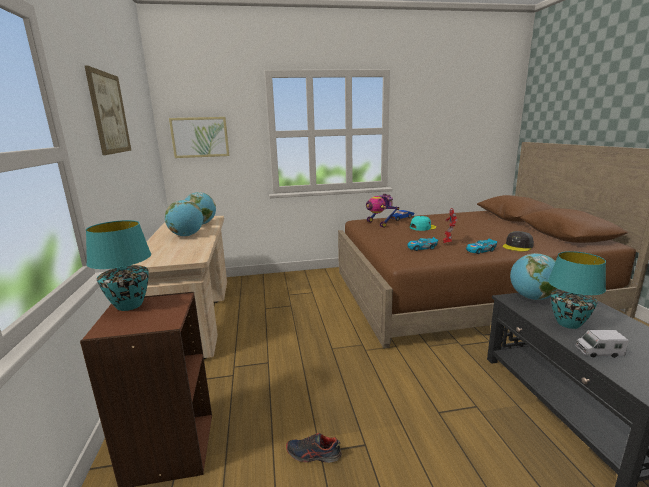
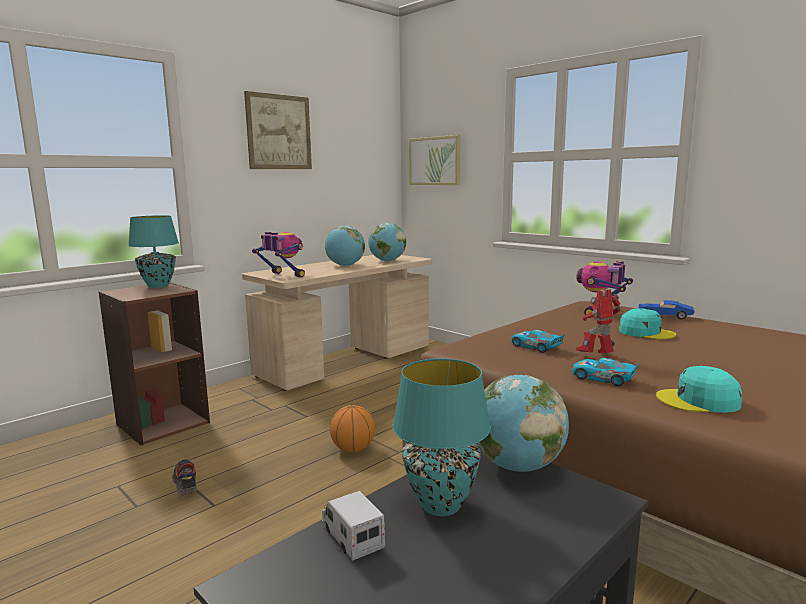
camera: 55 degrees right, 5 degrees down
(177, 257) = (283, 276): none -> toy robot
(341, 359) = (353, 449): none -> basketball
(518, 246) = (698, 401): grey cap -> turquoise cap

